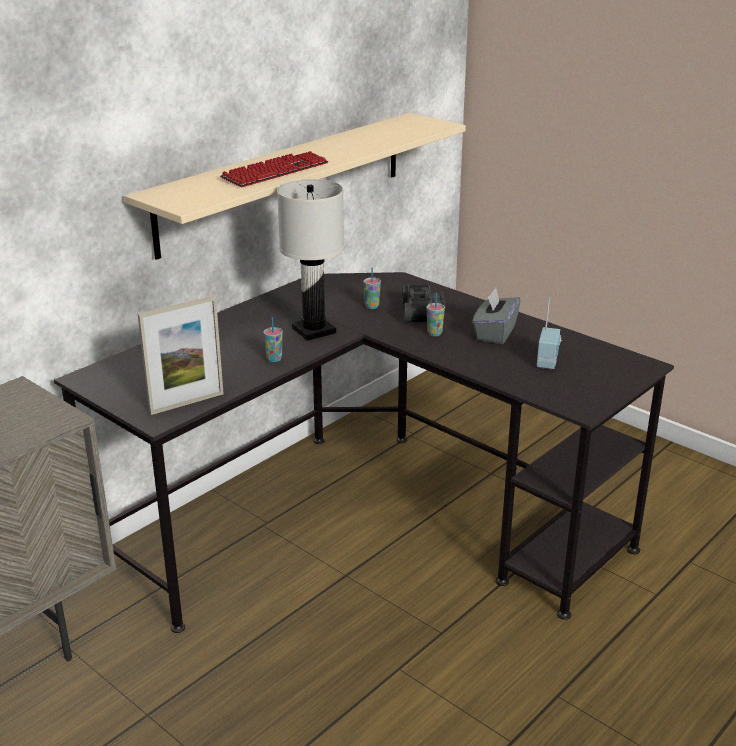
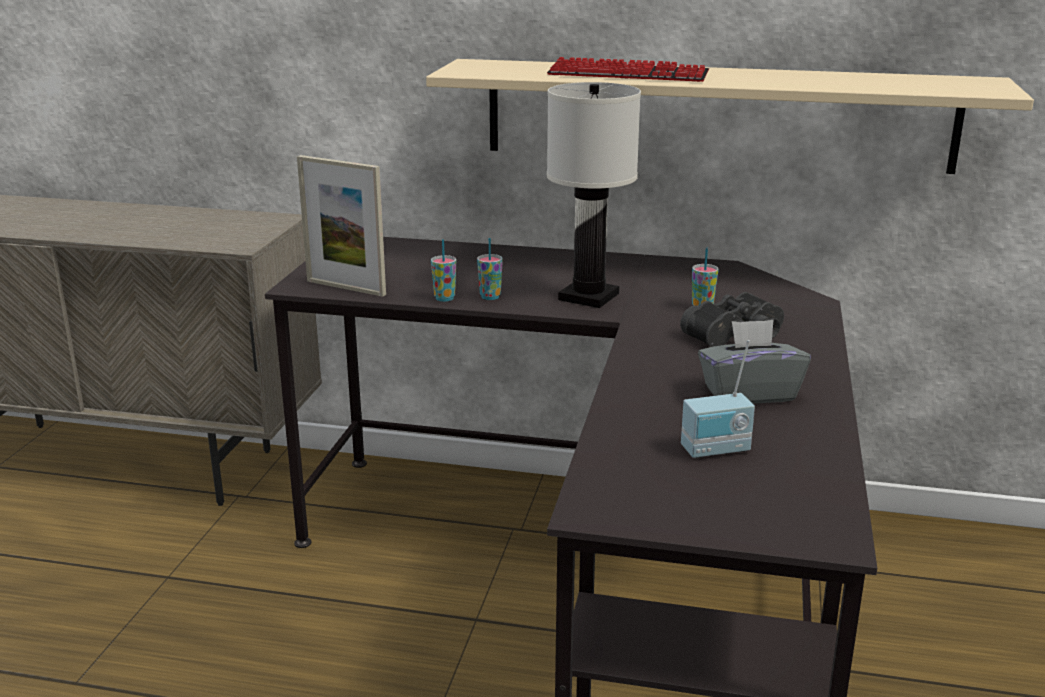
camera: 60 degrees right, 5 degrees down
(434, 333) = (684, 358): cup -> cup (444, 298)

